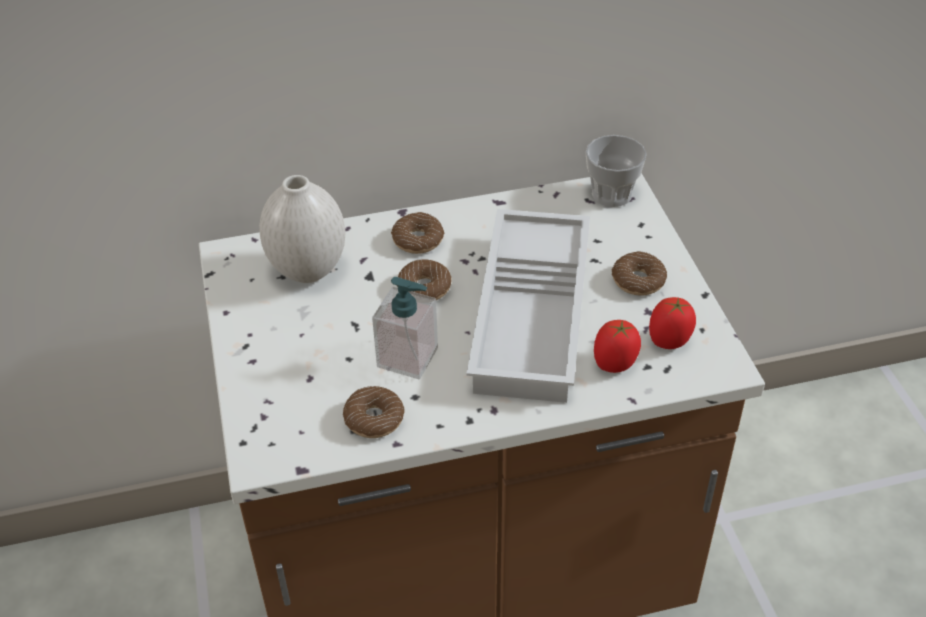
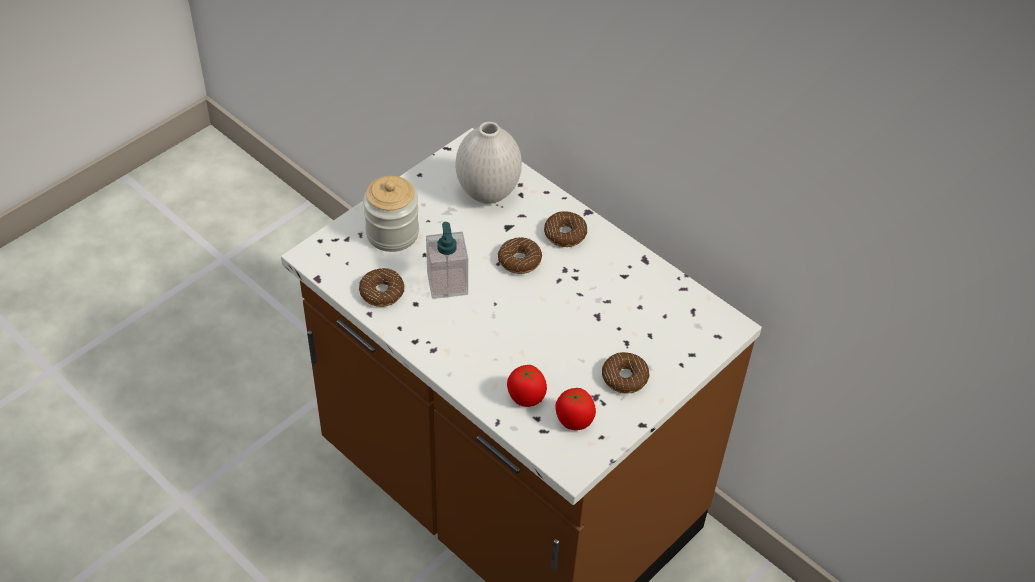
camera: 55 degrees right, 5 degrees up
(292, 372) = (392, 233): none -> jar
(535, 315) = (540, 332): white tray -> none
(611, 194) = (712, 322): cup -> none

